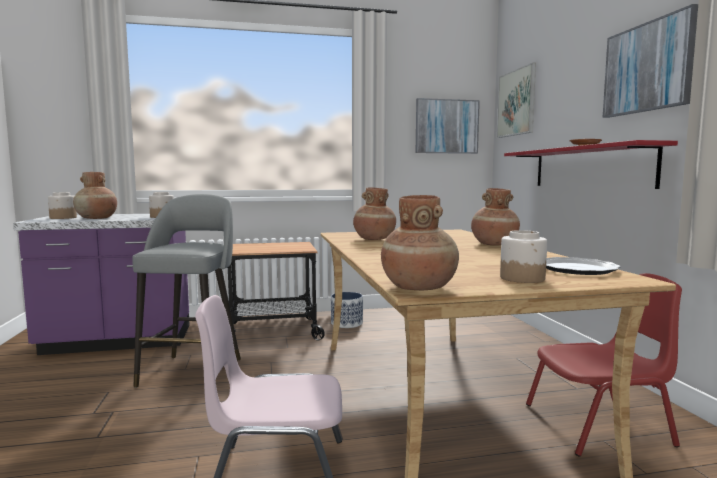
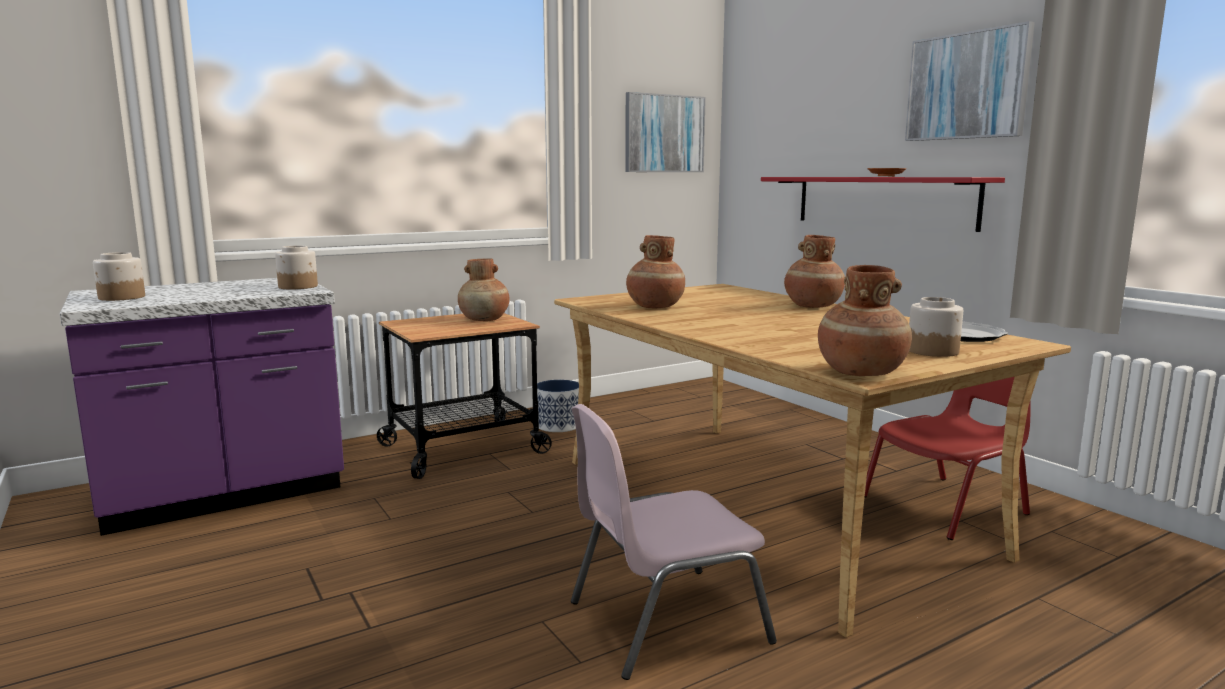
camera: 20 degrees left, 5 degrees up
(96, 218) = (192, 296): brown vase -> brown vase (484, 320)
(193, 371) = (406, 520): grey stool -> none
(516, 103) = (762, 105): picture -> none

